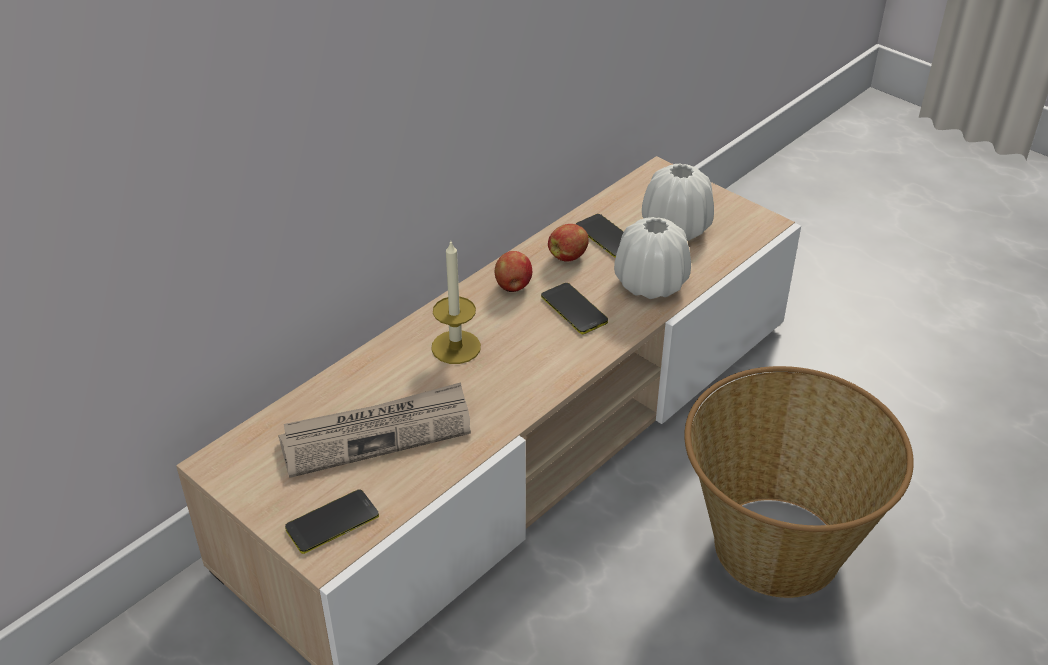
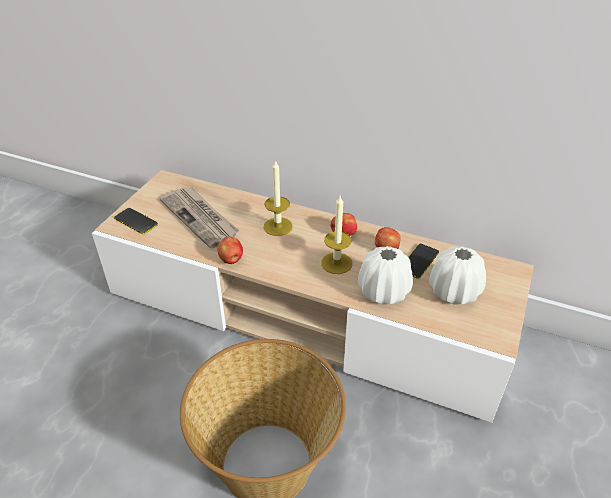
camera: 70 degrees right, 0 degrees up
(510, 415) = (231, 260): none -> apple
(574, 309) = (336, 263): phone -> candle

